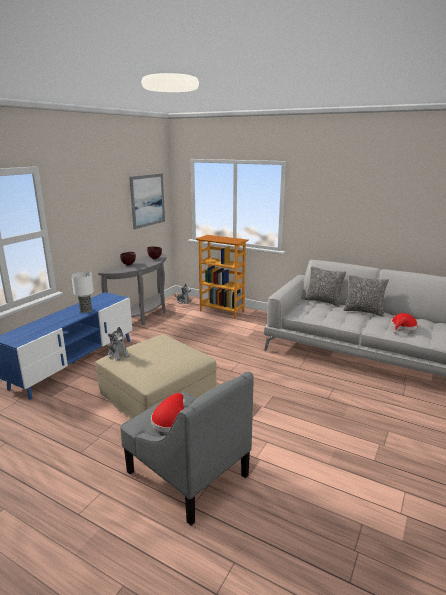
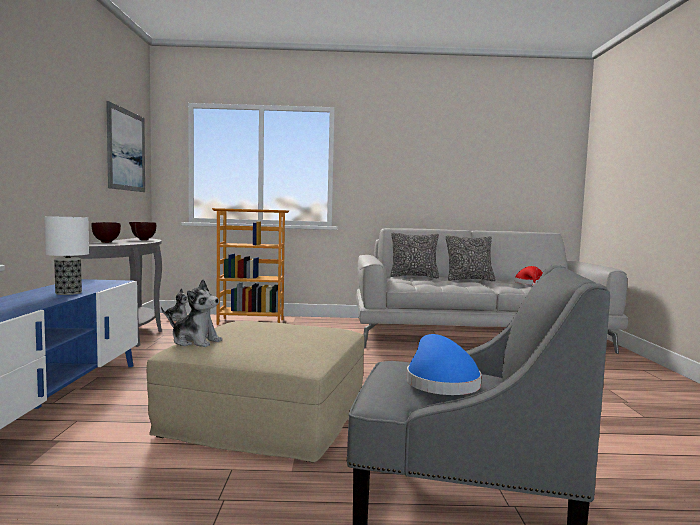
camera: 30 degrees left, 15 degrees down
(171, 419) = (439, 382): red hat -> blue hat

